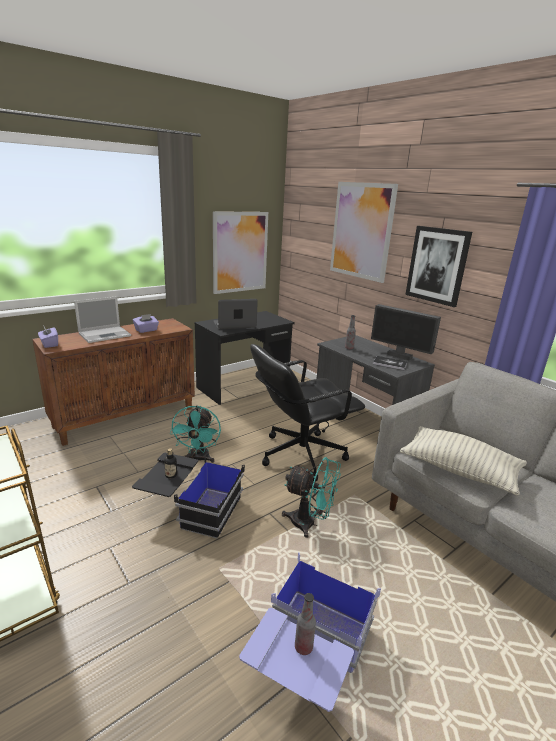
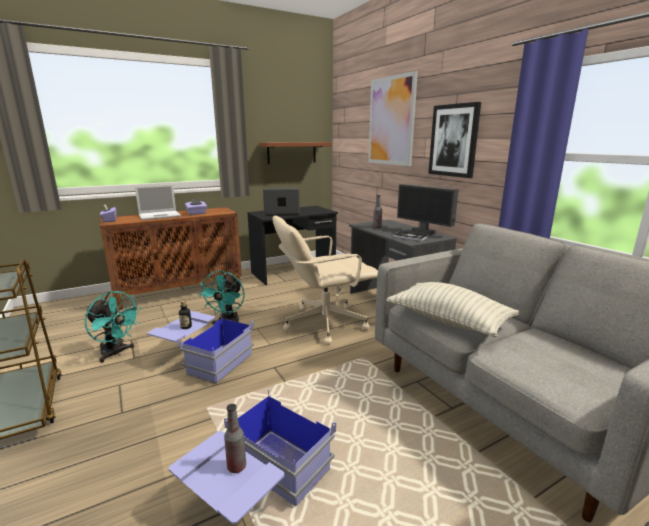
camera: 10 degrees right, 5 degrees down
(190, 508) = (203, 359): black storage box -> blue storage box
(240, 252) = (291, 152): picture -> brown shelf
(300, 454) = (324, 323): black office chair -> beige office chair
(309, 524) = (308, 378): turquoise fan -> turquoise fan (116, 353)

